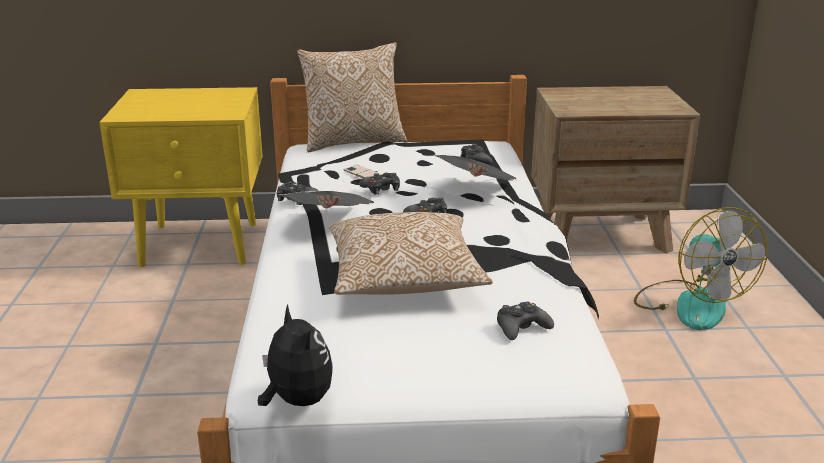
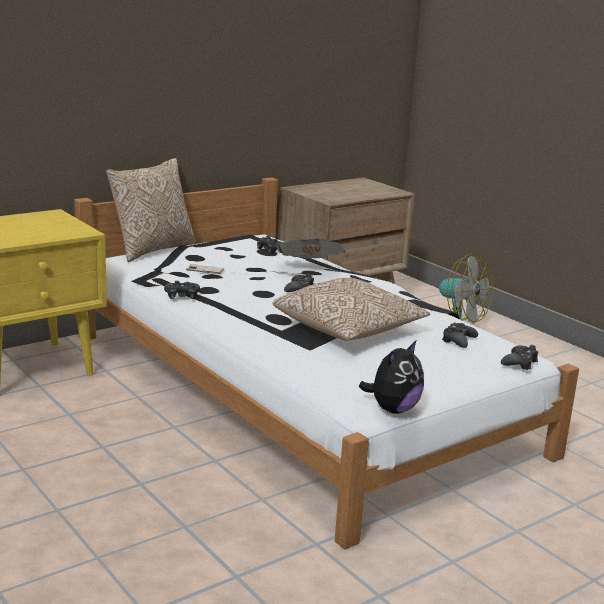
camera: 35 degrees left, 5 degrees down
(297, 401) = (393, 409): plush toy -> plush toy turned 105 degrees clockwise
(329, 223) = (238, 306): newspaper -> none
(381, 188) = (238, 277): black game controller -> black game controller (520, 363)

